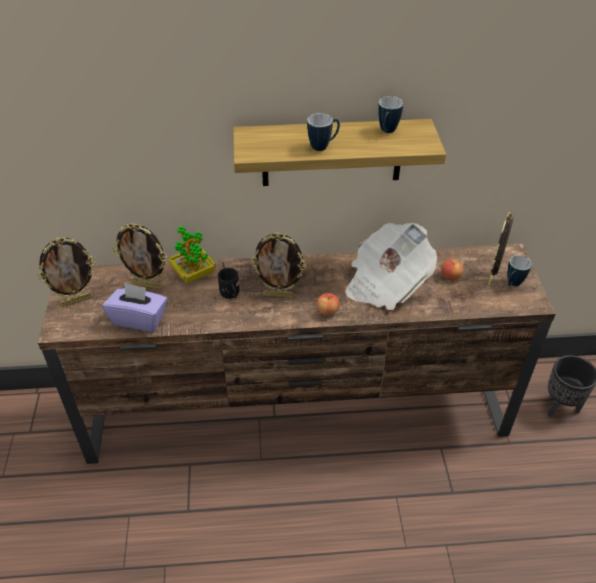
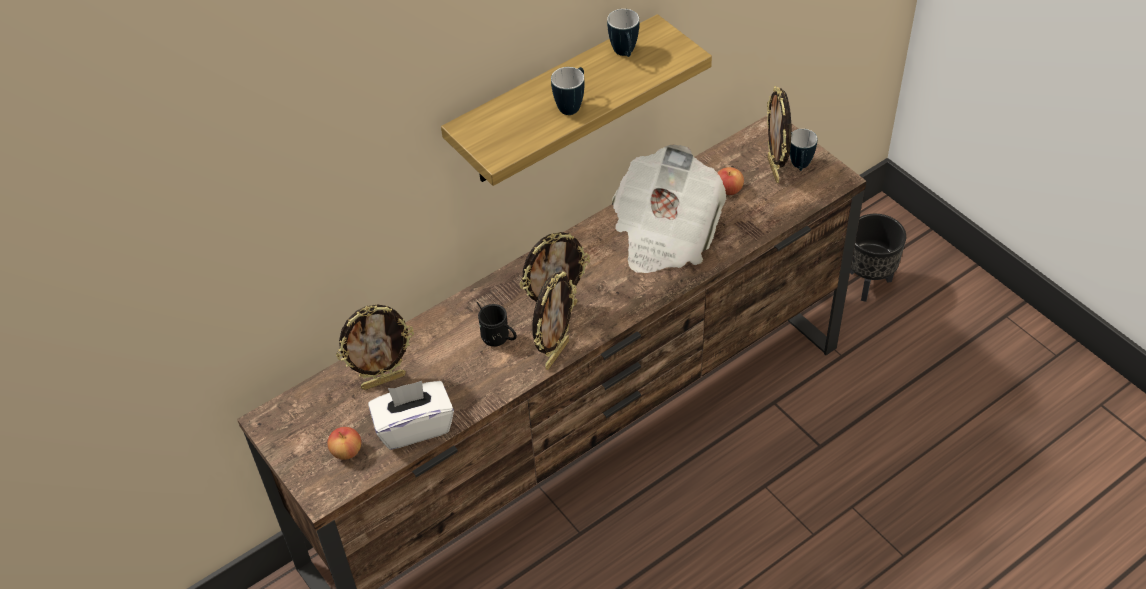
camera: 30 degrees left, 5 degrees up
(77, 300) = (310, 446): picture frame -> picture frame (556, 354)
(139, 319) = (414, 426): purple tissue box -> white tissue box
(194, 274) = (429, 337): potted plant -> none
(327, 311) = (627, 301): apple -> apple (347, 451)

